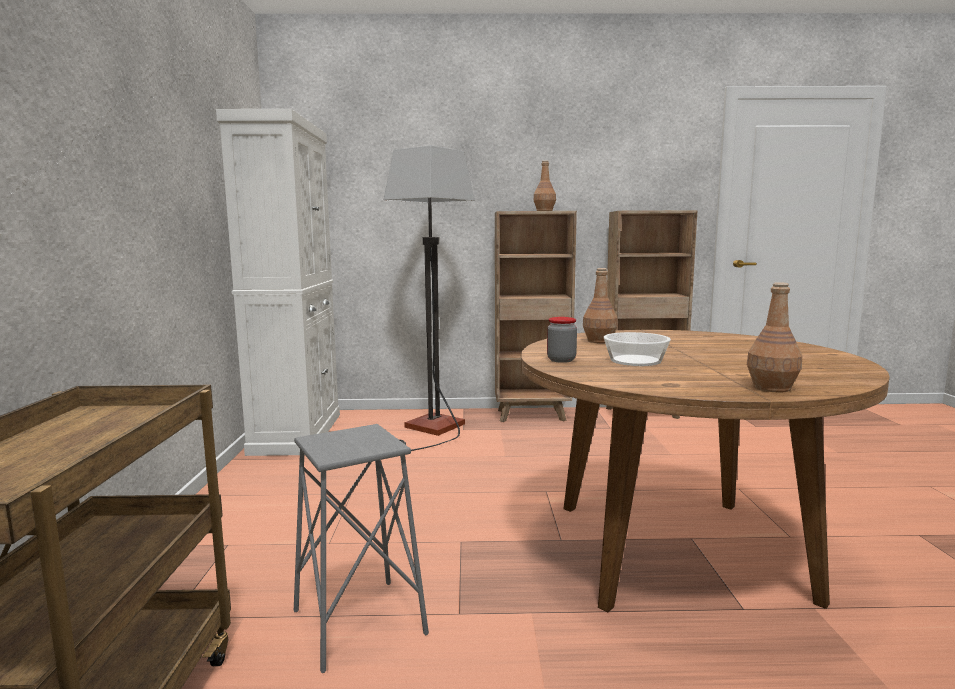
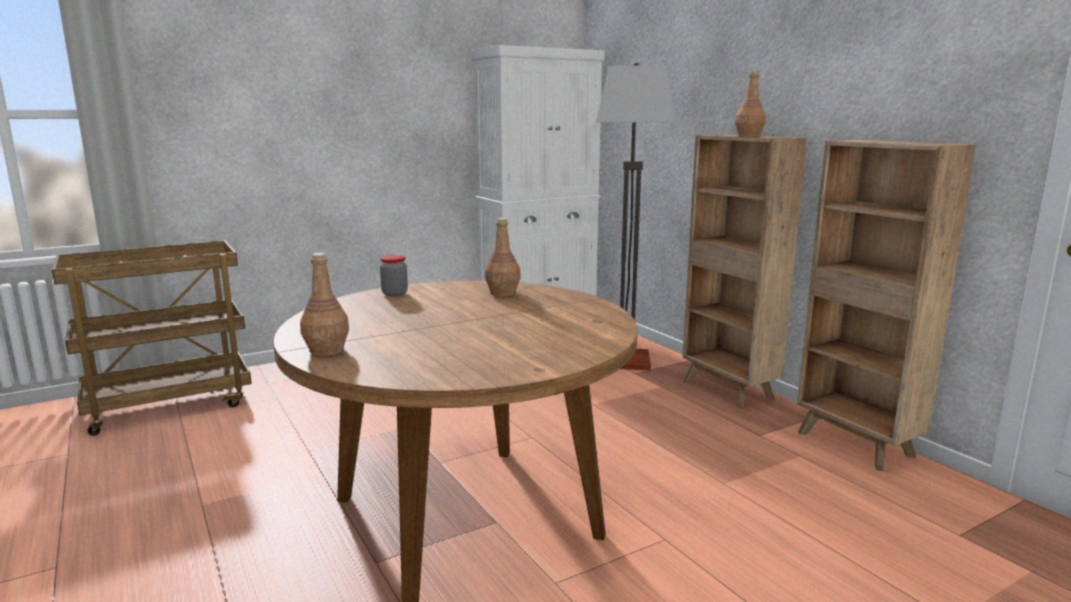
camera: 60 degrees right, 5 degrees up
(358, 622) = (284, 426): grey stool -> none
(635, 360) = (413, 310): bowl -> none

